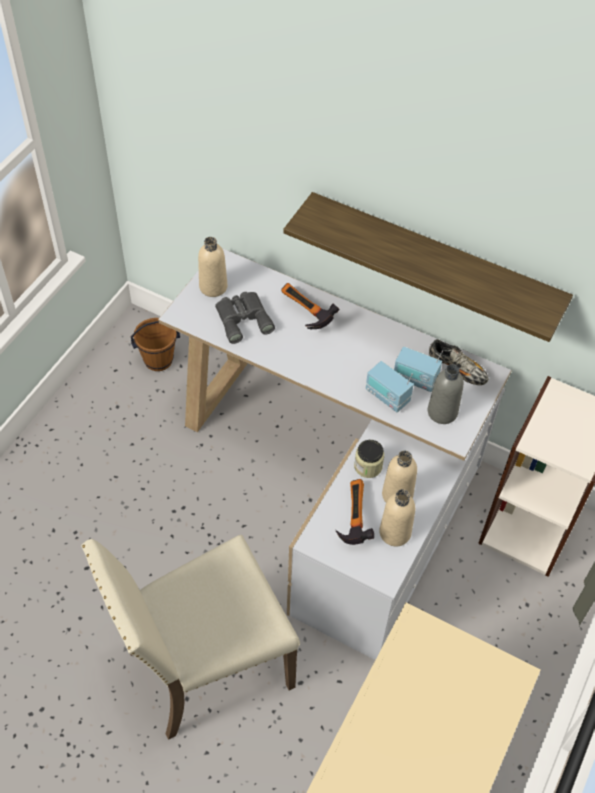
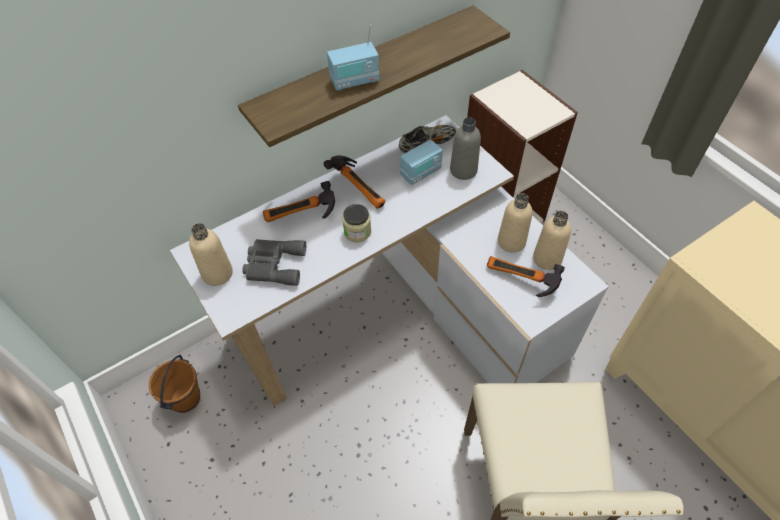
camera: 60 degrees left, 0 degrees up
(365, 340) = (360, 188): none -> hammer
(368, 466) = (473, 249): jar -> jar (357, 232)
(387, 396) = (428, 198): radio -> radio (354, 81)

